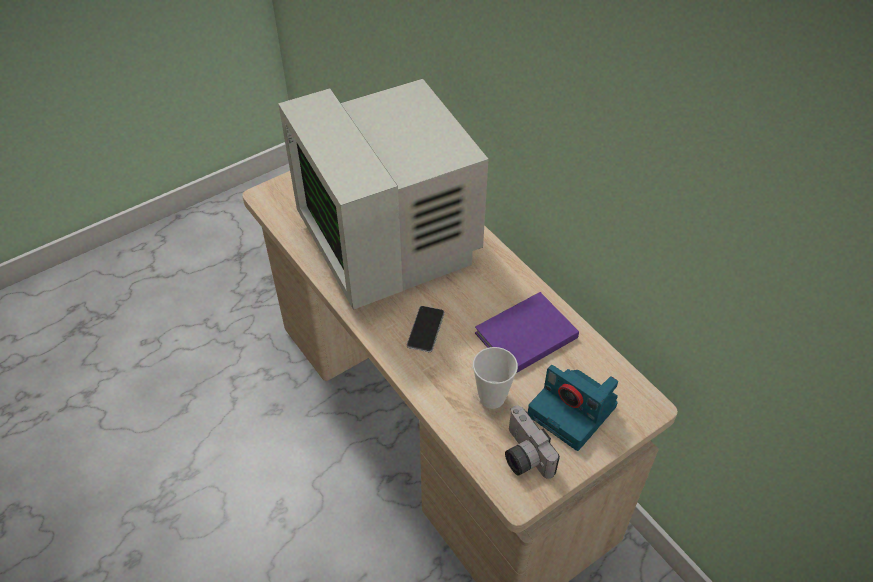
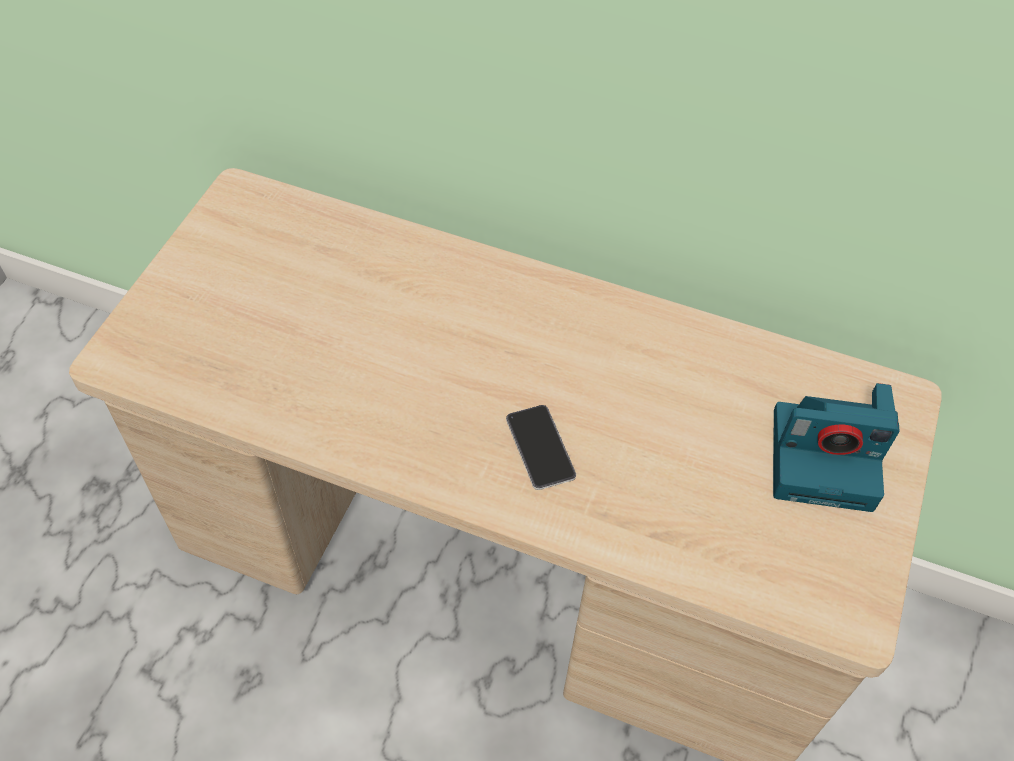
camera: 35 degrees left, 5 degrees up
(392, 244) = (385, 340): monitor -> none
(492, 398) = (710, 499): cup -> none
(522, 455) = (814, 560): camera -> none
(523, 335) = (677, 385): purple book -> none

